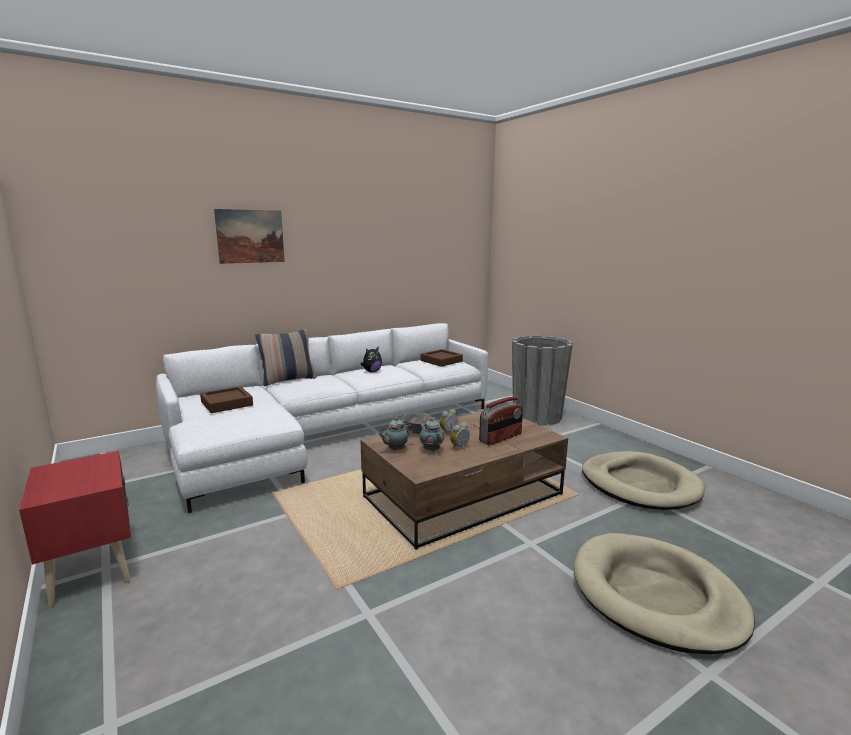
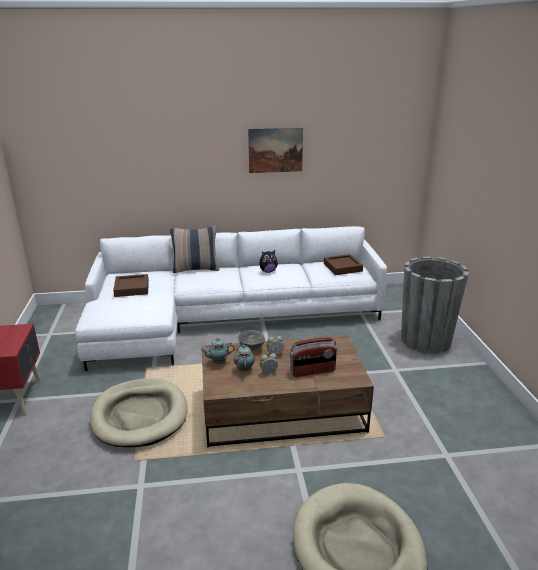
camera: 25 degrees right, 10 degrees up
(250, 236) = (174, 142): picture -> picture (275, 150)
(639, 484) = (455, 443): beige dog bed -> beige dog bed (140, 415)

